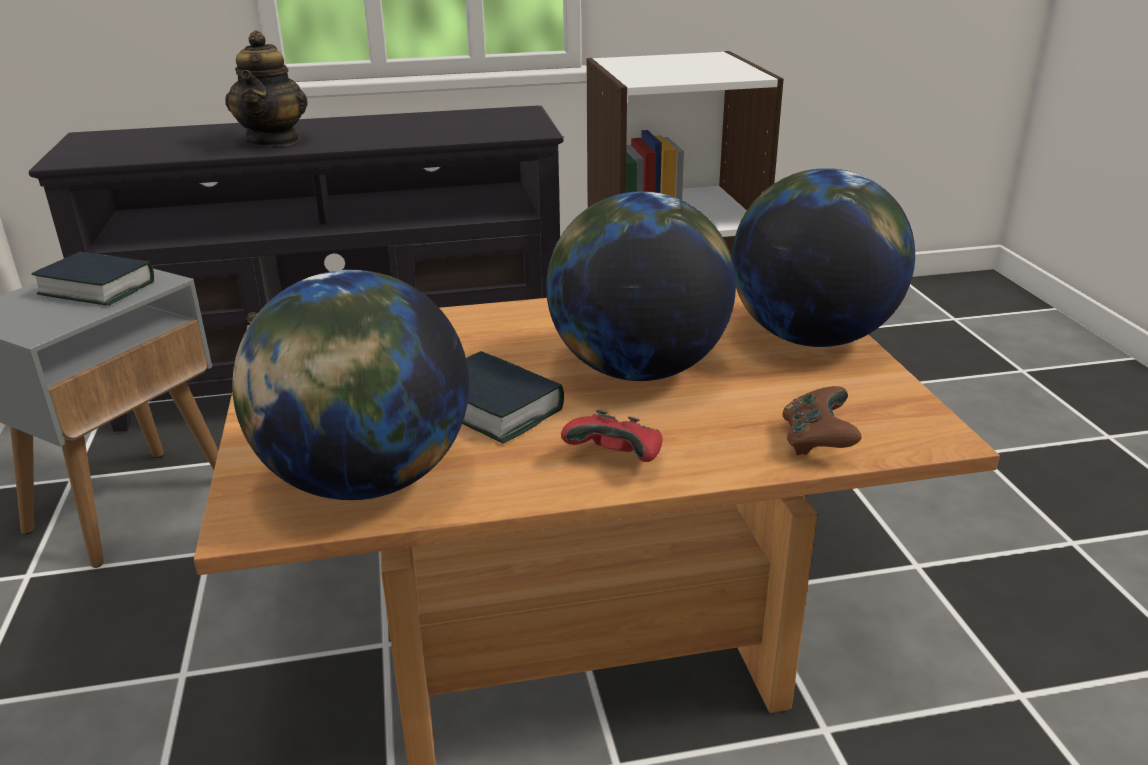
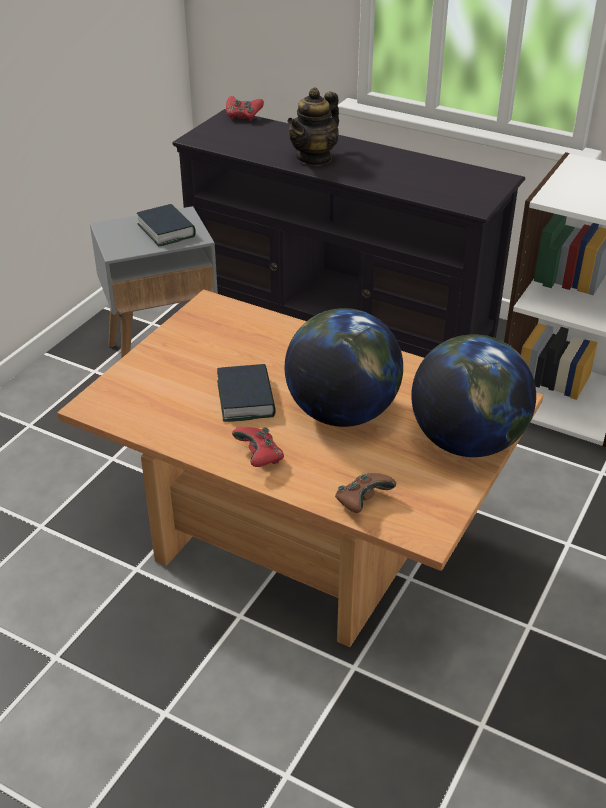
camera: 40 degrees right, 10 degrees up
(111, 132) = (243, 117): none -> red game controller
(365, 480) = (150, 409): globe -> none

